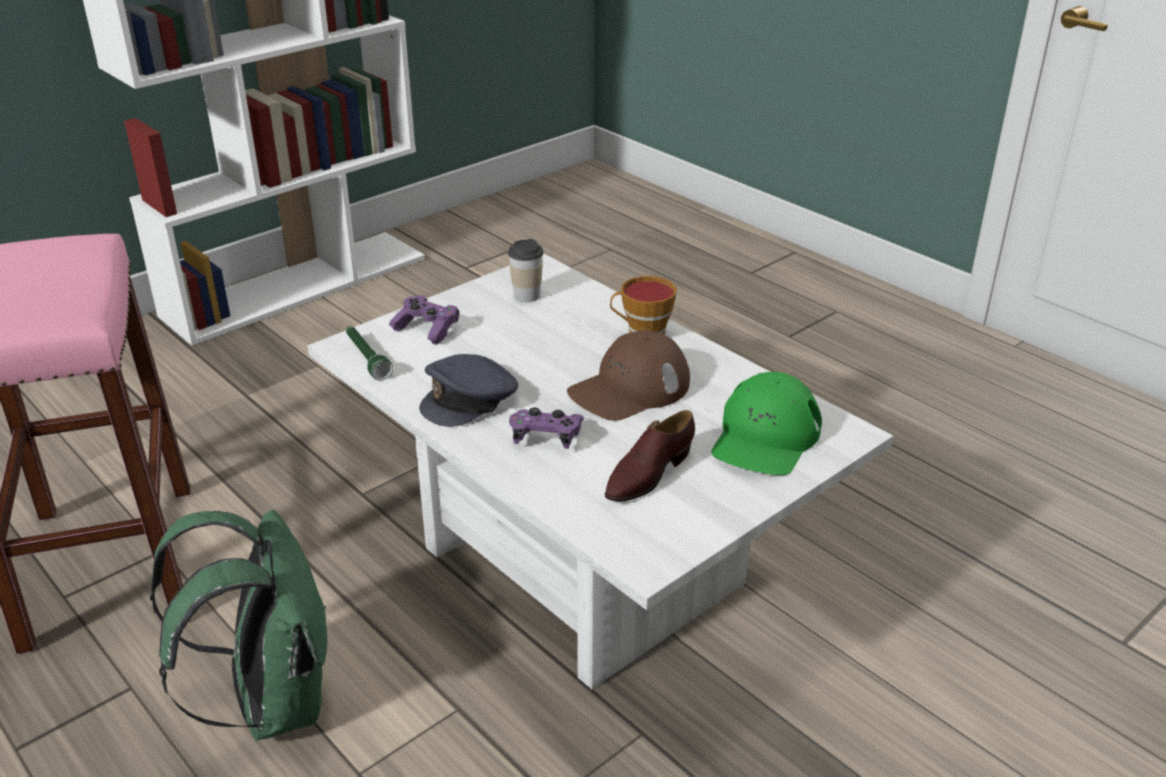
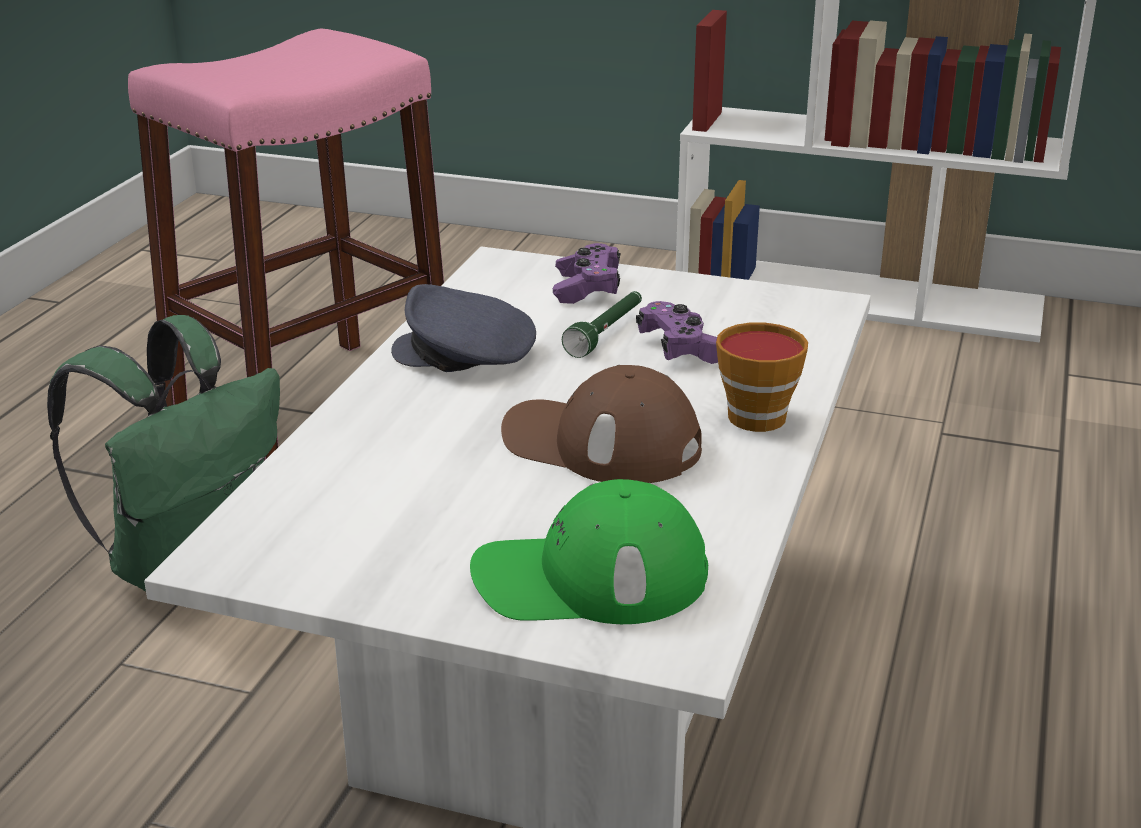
camera: 60 degrees right, 5 degrees down
(367, 359) = (485, 279): green flashlight -> green flashlight (606, 333)
(527, 295) = (744, 317): cup -> none
(546, 437) = (429, 421): purple game controller -> purple game controller (682, 349)
(648, 473) = (412, 509): brown shoe -> none

